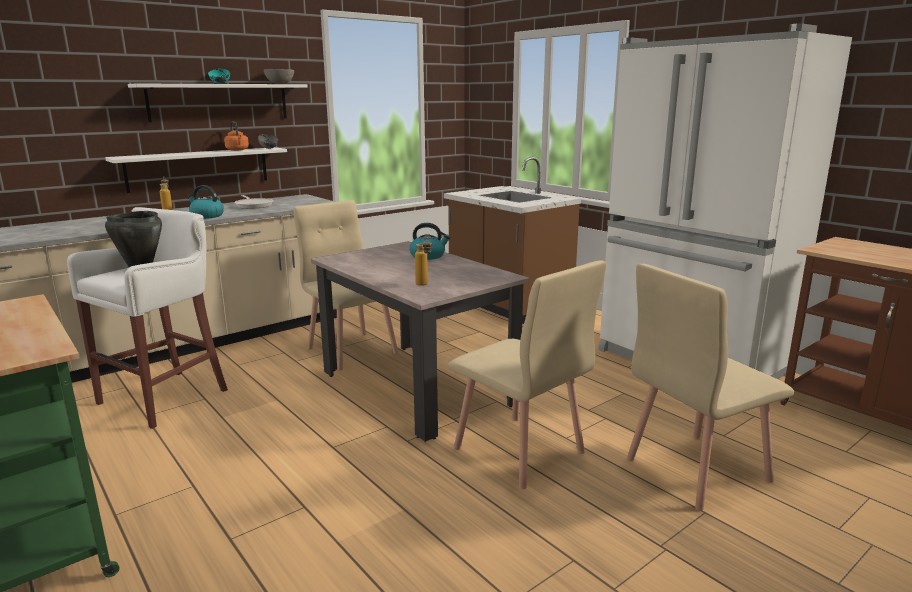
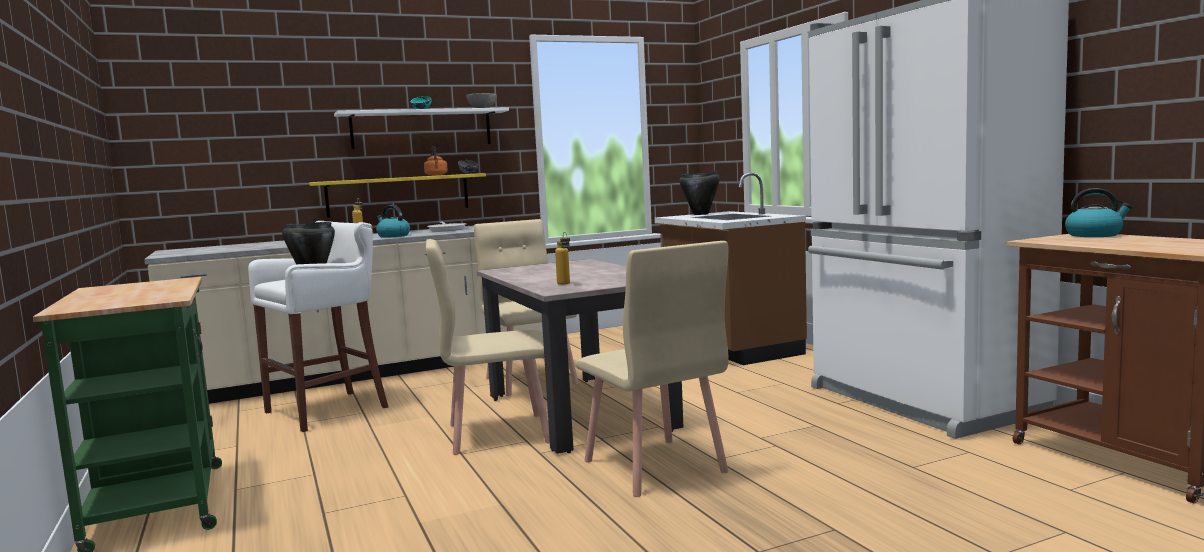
camera: 15 degrees right, 10 degrees down
(199, 169) = (398, 195): white shelf -> yellow shelf
(428, 256) = (596, 267): kettle -> kettle (1094, 235)
(482, 190) = (701, 214): none -> black cooking pot
(695, 469) = (852, 493): beige chair -> beige chair (497, 433)

